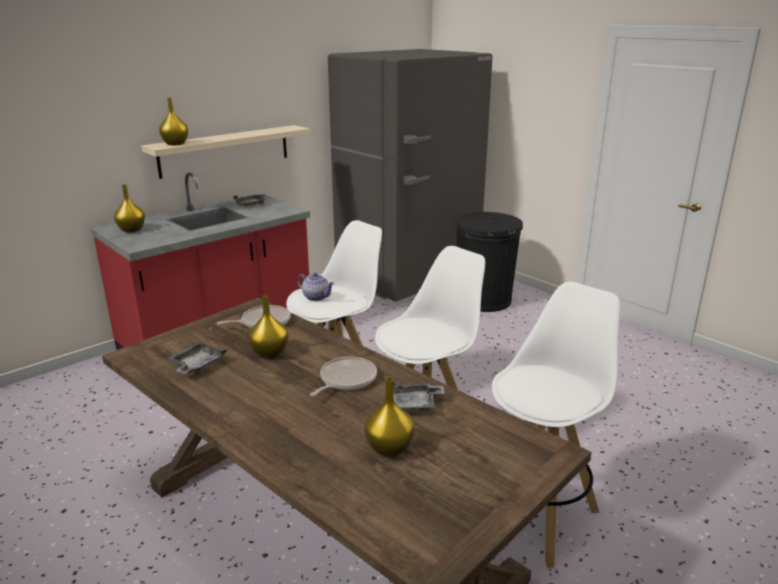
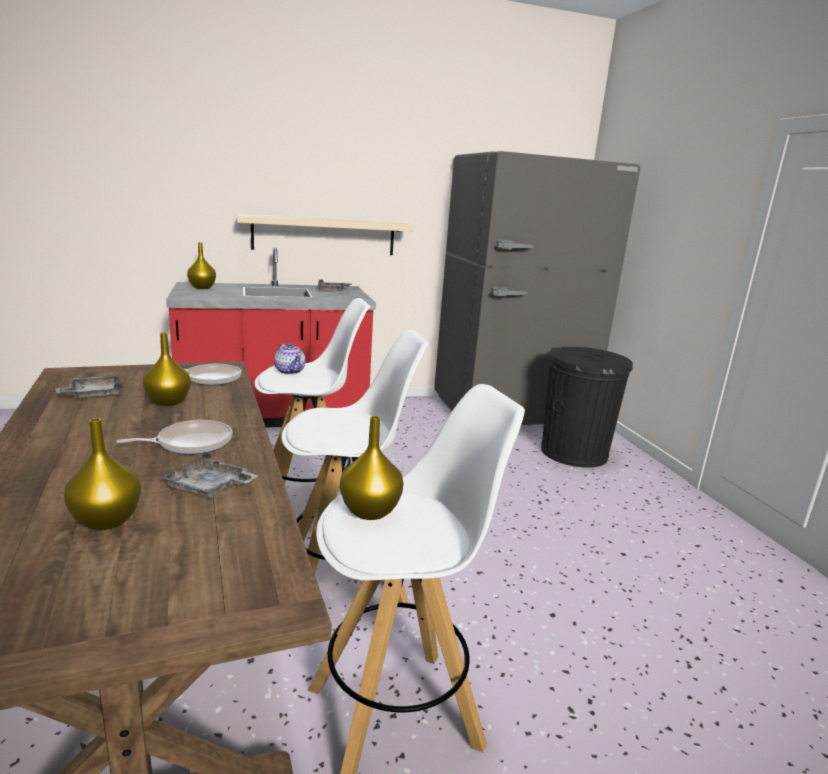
camera: 25 degrees right, 5 degrees down
(176, 144) = (265, 216): yellow vase -> yellow vase (371, 511)

